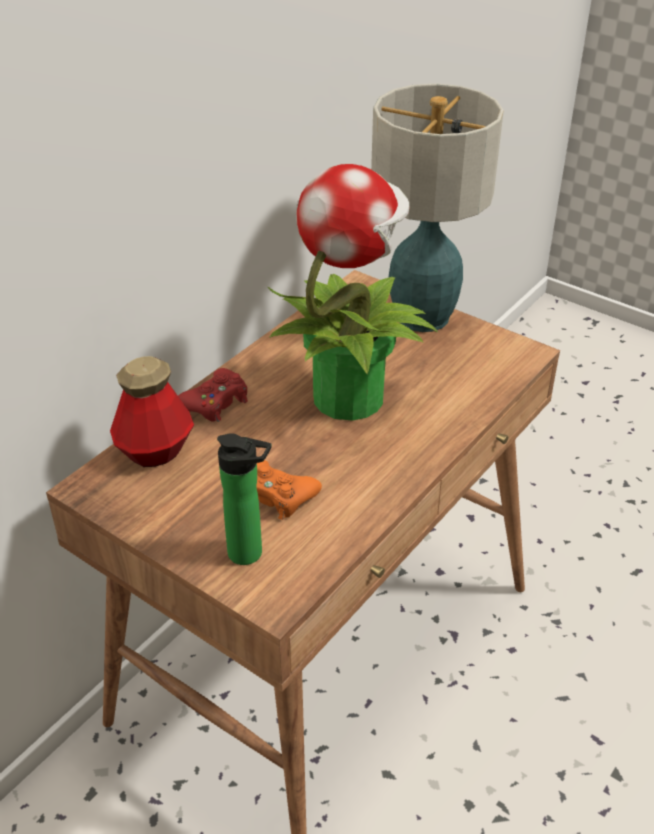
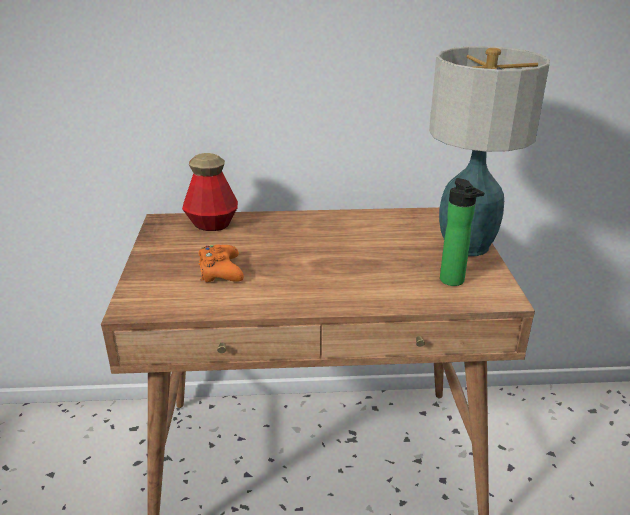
camera: 50 degrees right, 10 degrees down
(215, 403) = (274, 221): red game controller -> none
(250, 554) = (161, 284): bottle -> bottle (454, 282)
(349, 395) = (344, 255): potted plant -> none

